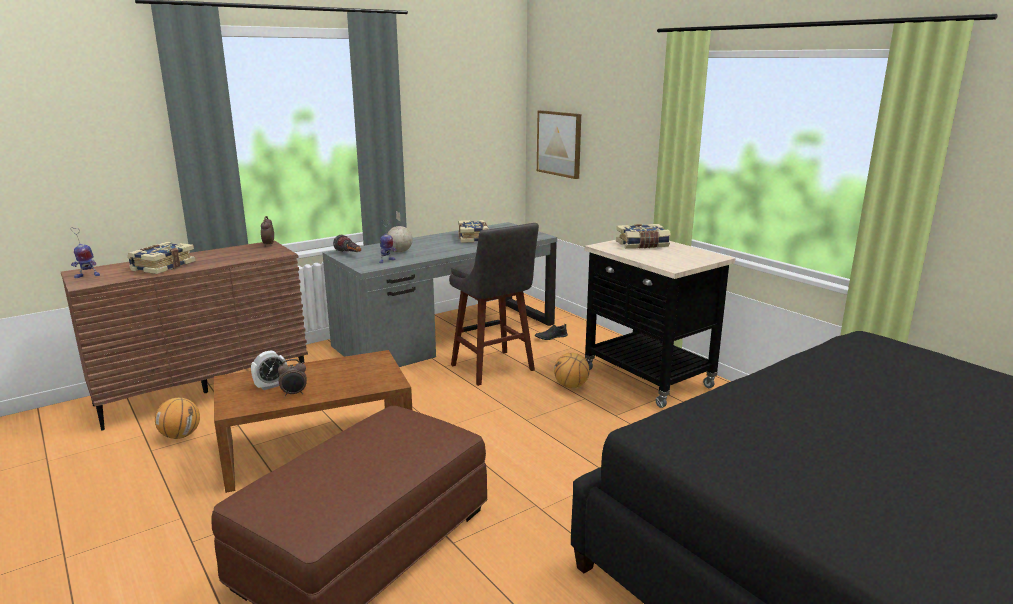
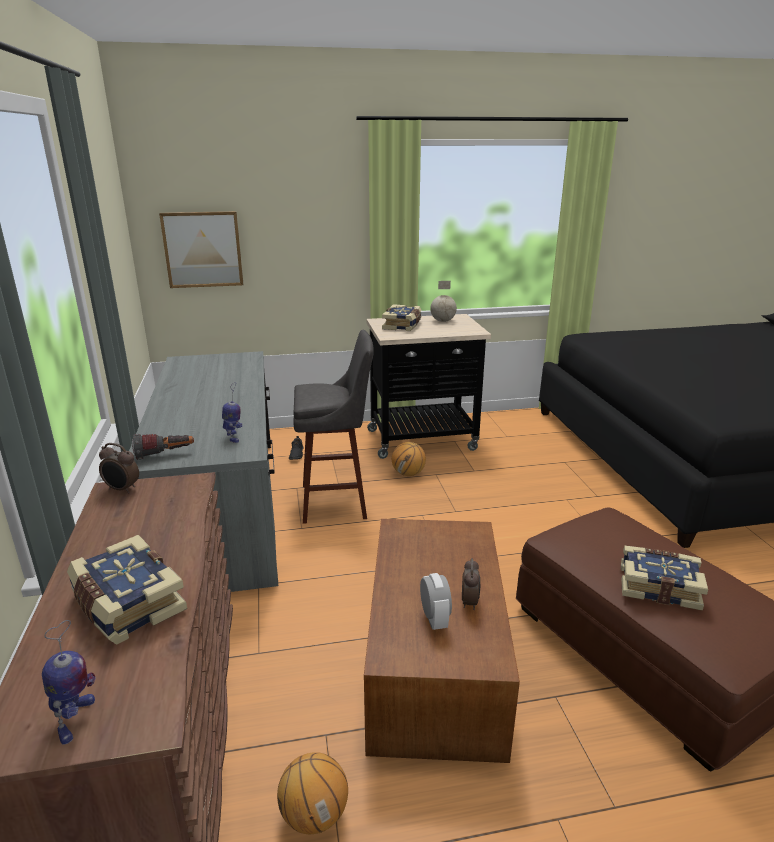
camera: 65 degrees left, 5 degrees up
(400, 251) = (202, 424): globe -> globe (442, 321)
(474, 238) = (208, 381): book -> book (658, 586)

